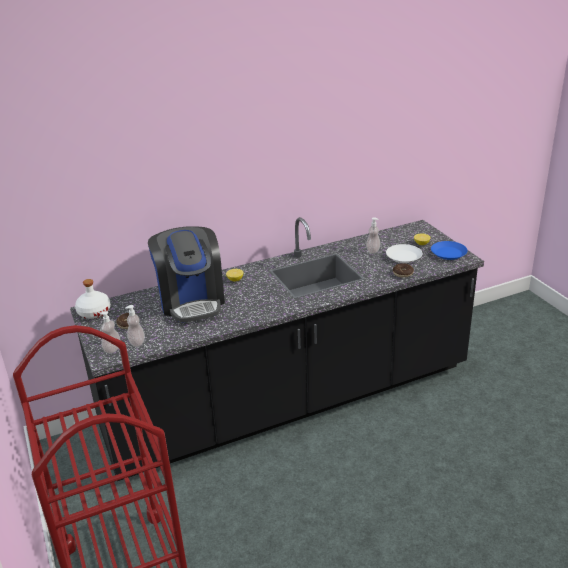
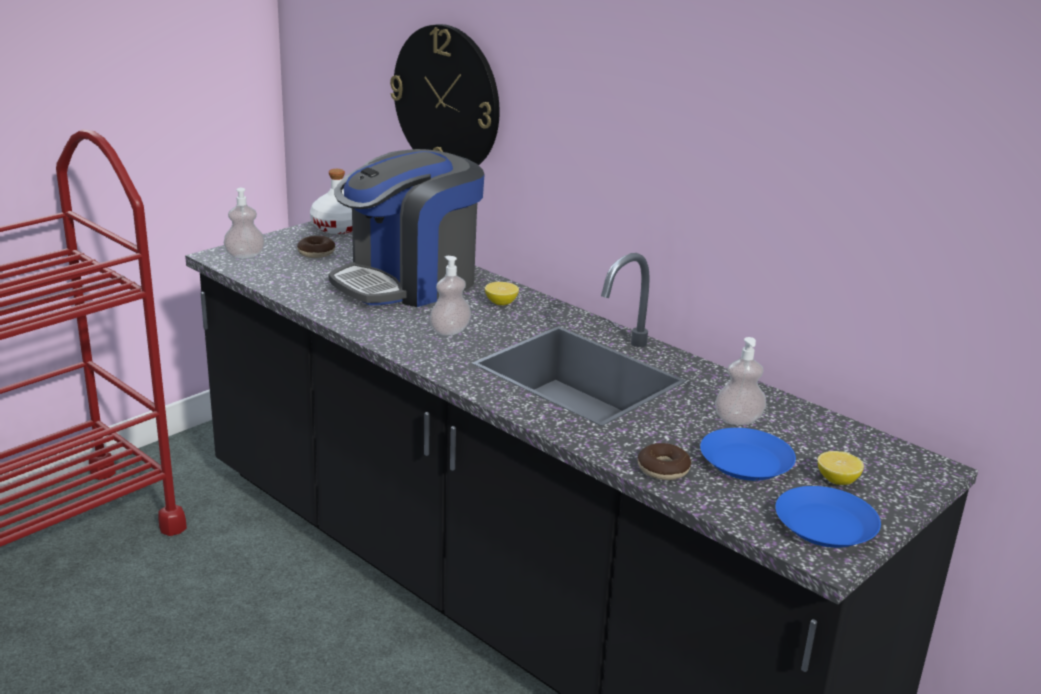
camera: 65 degrees right, 5 degrees down
(137, 342) = (268, 267): soap dispenser -> soap dispenser (450, 331)
(141, 206) = (447, 100): none -> wall clock
(403, 257) = (745, 462): white plate -> blue plate

